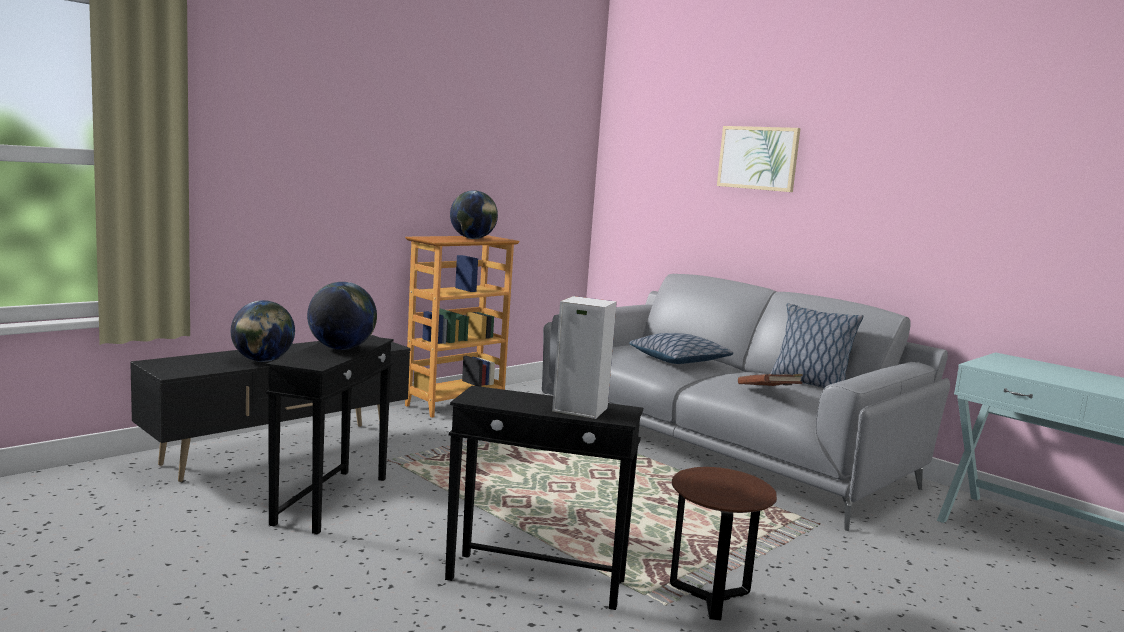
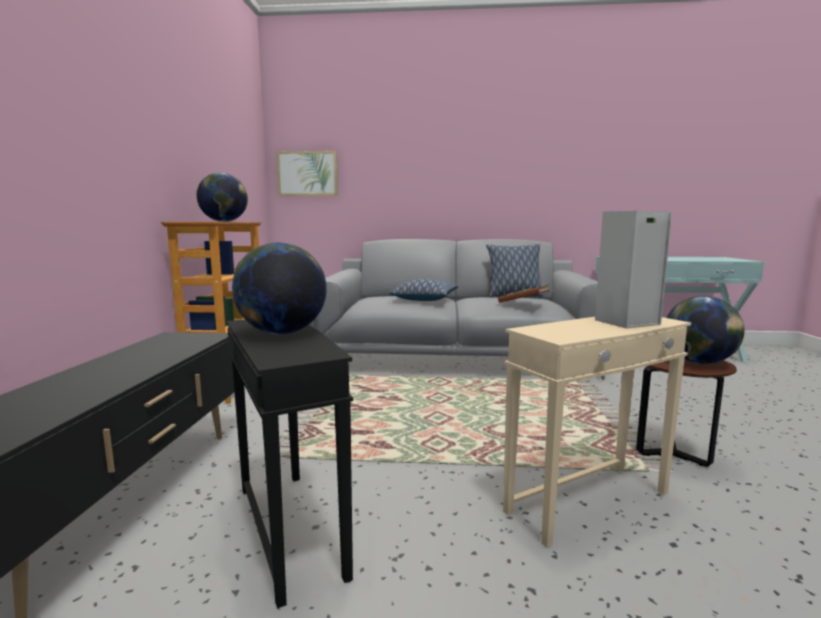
camera: 40 degrees left, 0 degrees up
(262, 361) = (100, 388): globe -> globe (699, 362)
(536, 581) = (589, 502): black side table -> beige side table
(758, 158) = (419, 149): picture -> picture (308, 174)

